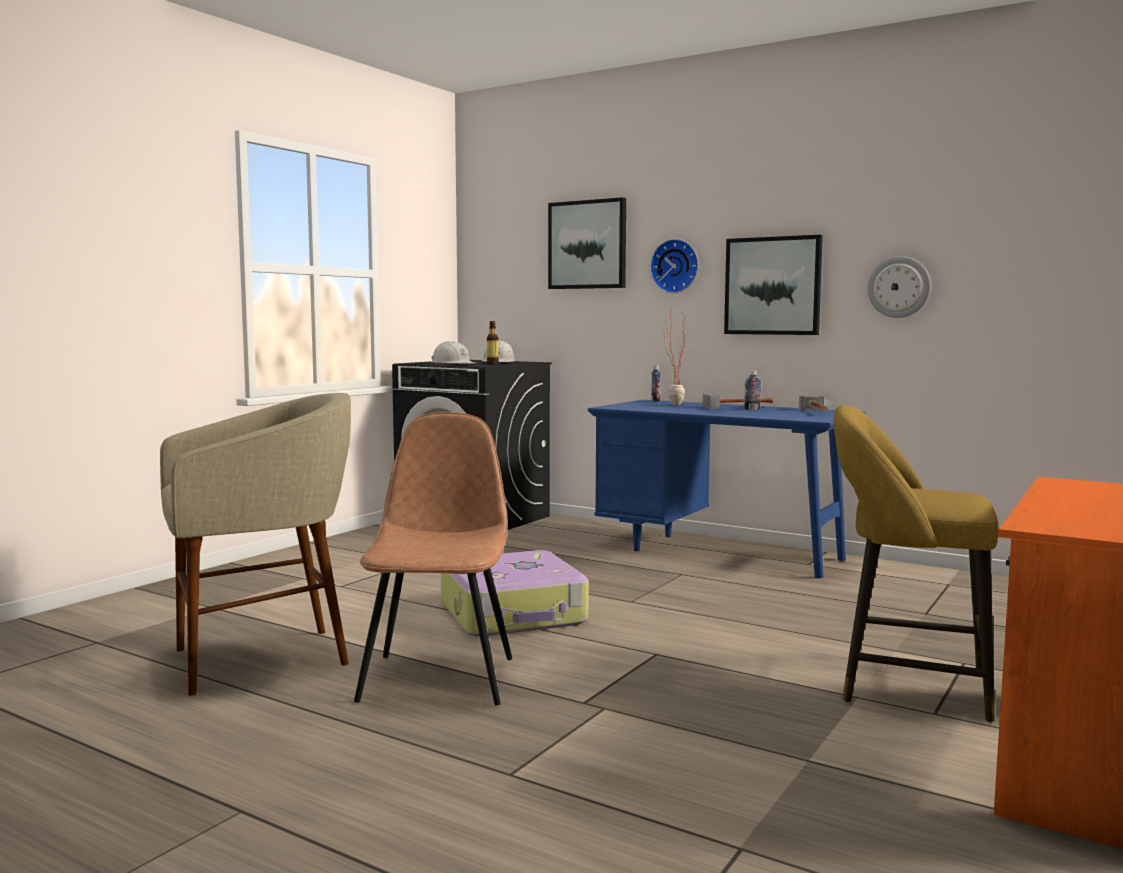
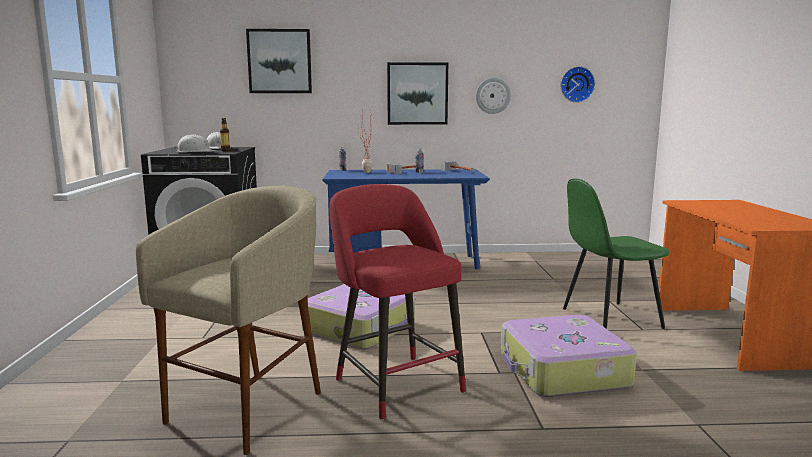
camera: 35 degrees left, 5 degrees up
(439, 677) = (395, 383): brown chair -> red stool
(674, 725) = (562, 371): none -> suitcase
(675, 266) = (349, 79): wall clock -> wall clock (576, 84)
(903, 685) = (608, 318): yellow stool -> green chair

